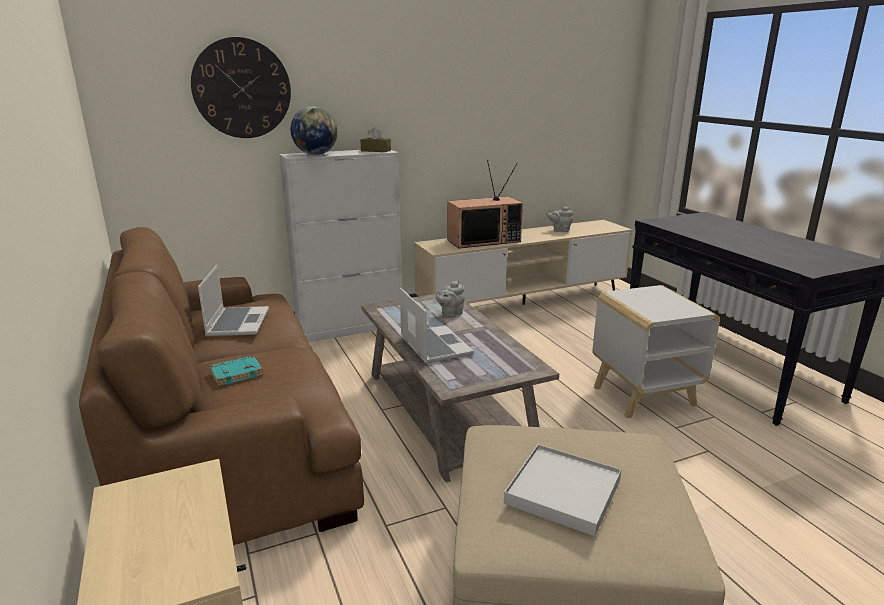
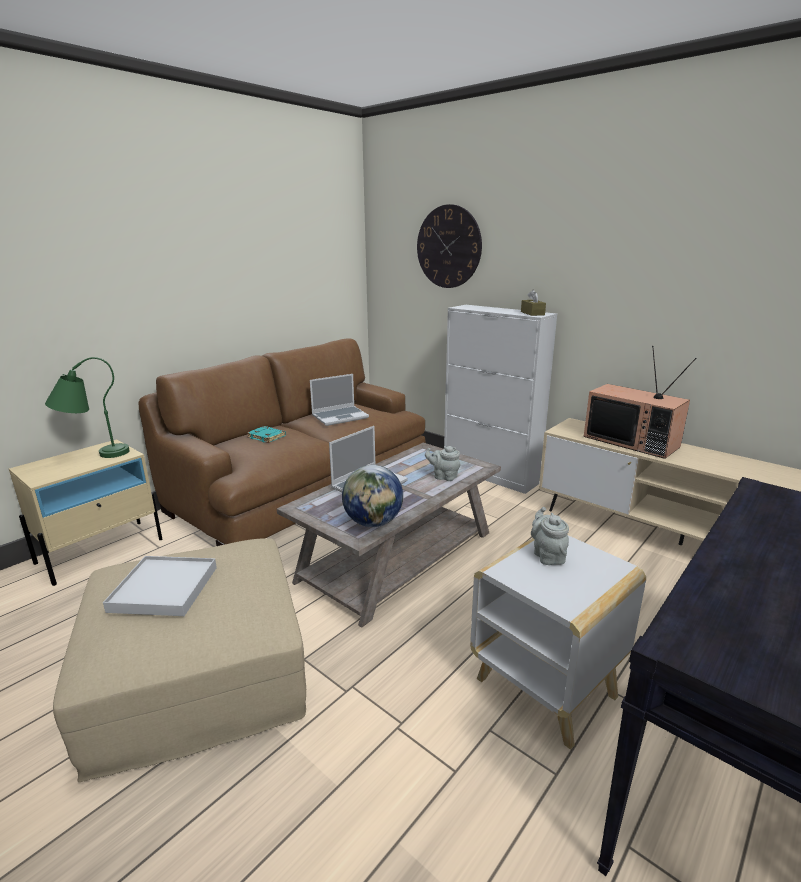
camera: 65 degrees right, 0 degrees up
(149, 511) = (94, 454): none -> green table lamp
(316, 154) = (479, 308): globe -> globe (373, 522)
(560, 230) = (764, 471): grey teapot -> grey teapot (547, 555)

